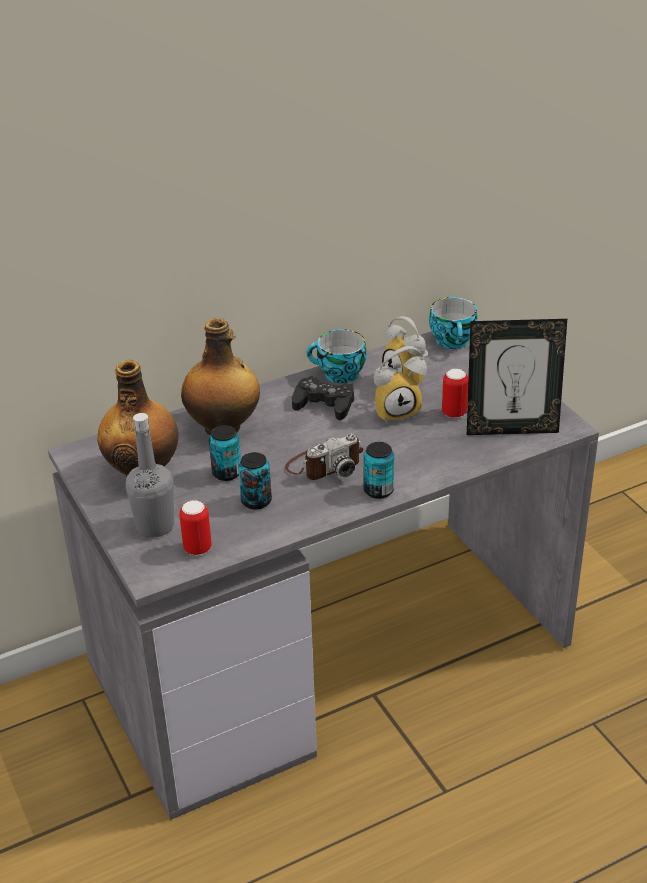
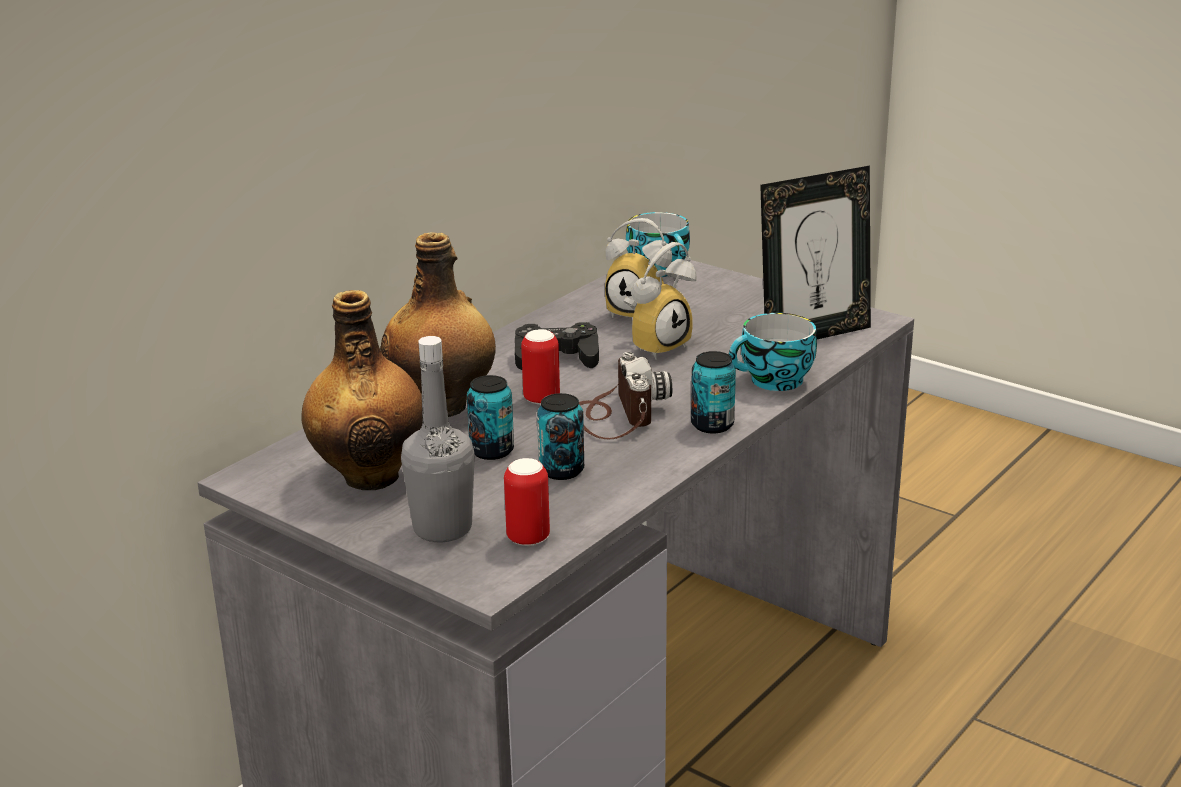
camera: 25 degrees left, 10 degrees down
(324, 465) = (617, 415): camera -> camera turned 45 degrees counterclockwise
(339, 375) = (547, 325): cup -> cup (774, 381)
(454, 413) = (729, 334): can -> can (541, 399)

